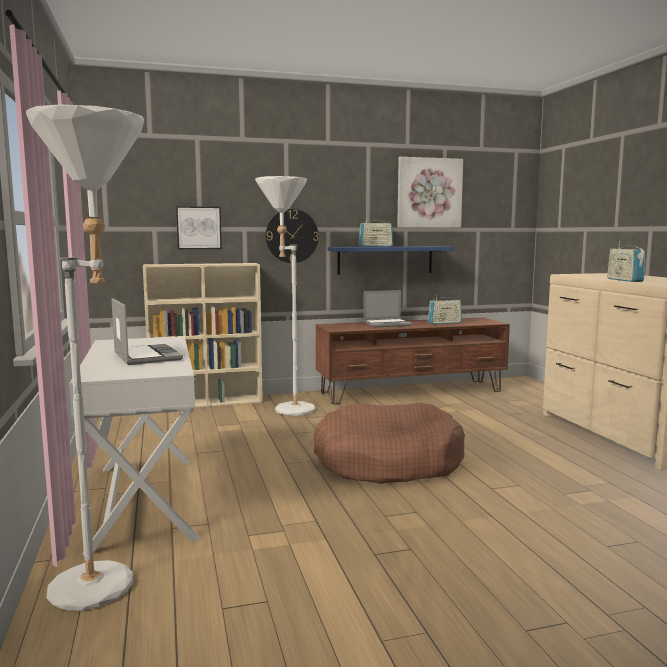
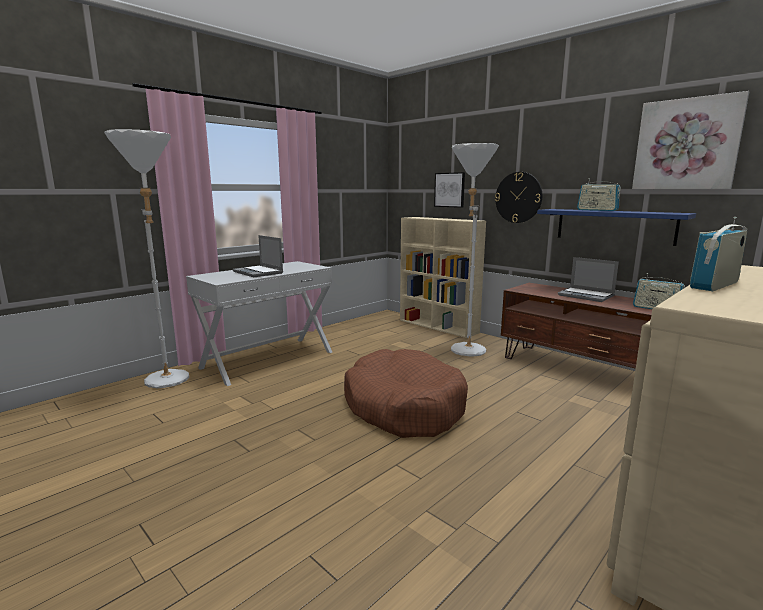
camera: 60 degrees right, 5 degrees up
(145, 356) = (259, 272): laptop -> laptop turned 105 degrees clockwise

